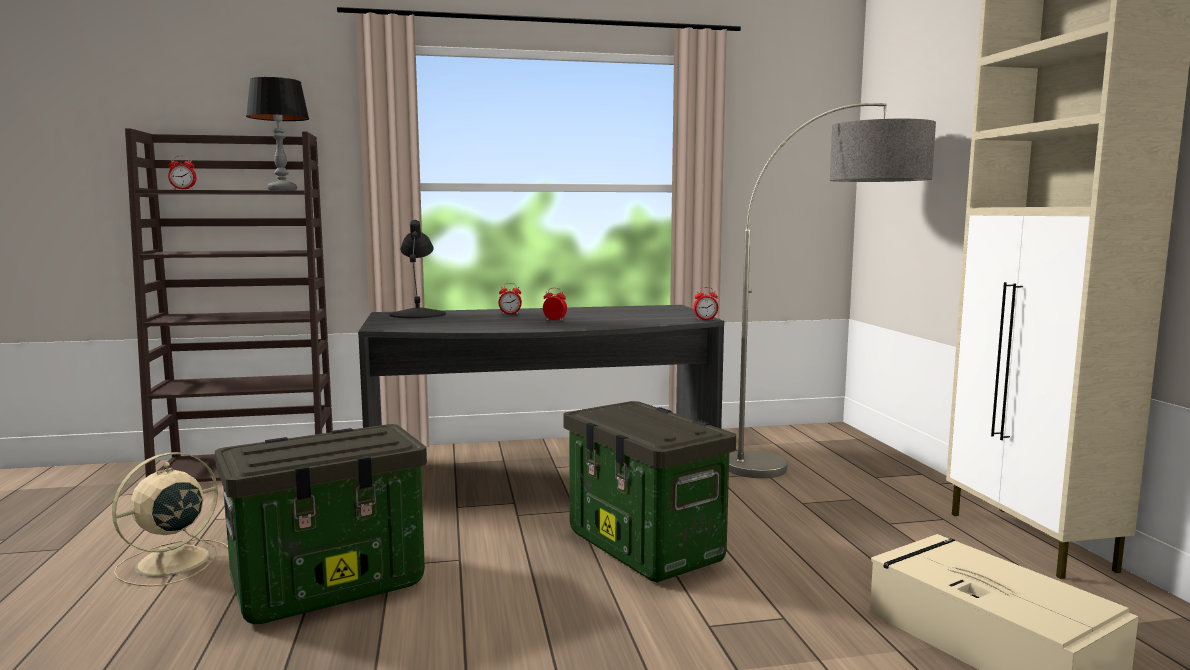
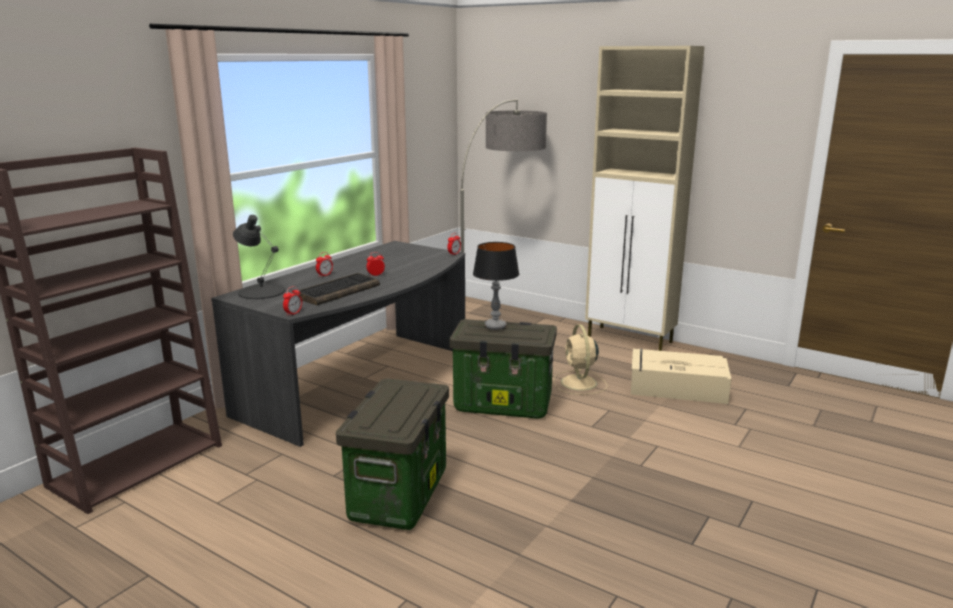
camera: 45 degrees left, 10 degrees up
(169, 563) = (265, 536): beige fan -> beige fan (579, 383)
(183, 189) = (60, 223): alarm clock -> alarm clock (293, 313)
(282, 190) = (132, 205): table lamp -> table lamp (495, 326)
(474, 323) = (338, 291): none -> keyboard

